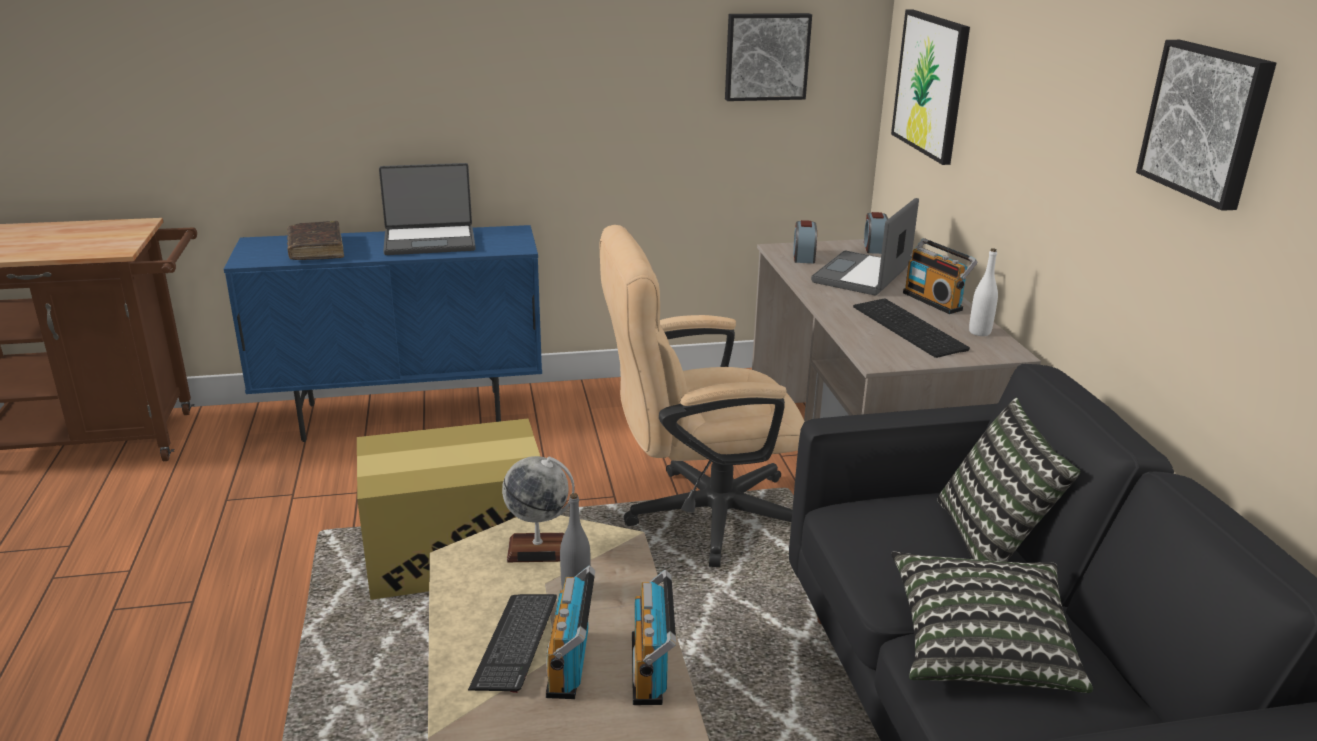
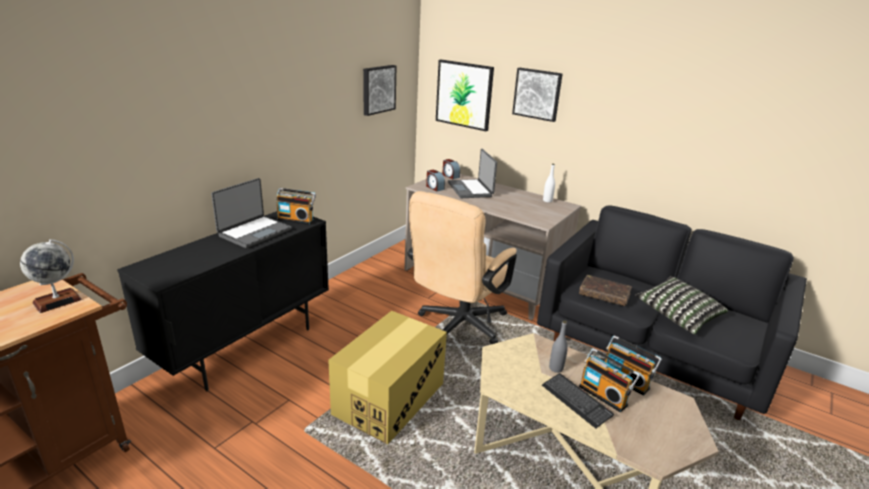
camera: 45 degrees left, 0 degrees up
(316, 249) = (193, 259): brown book -> brown book (604, 295)
(405, 415) = (246, 348): blue cabinet -> black cabinet
(538, 549) = (515, 361): globe -> globe (57, 301)
(911, 328) = (526, 206): keyboard -> none
(934, 301) = (512, 193): radio -> radio (296, 220)
(993, 540) = (625, 279): pillow -> none
(1207, 122) = (666, 99): picture -> picture (537, 94)

